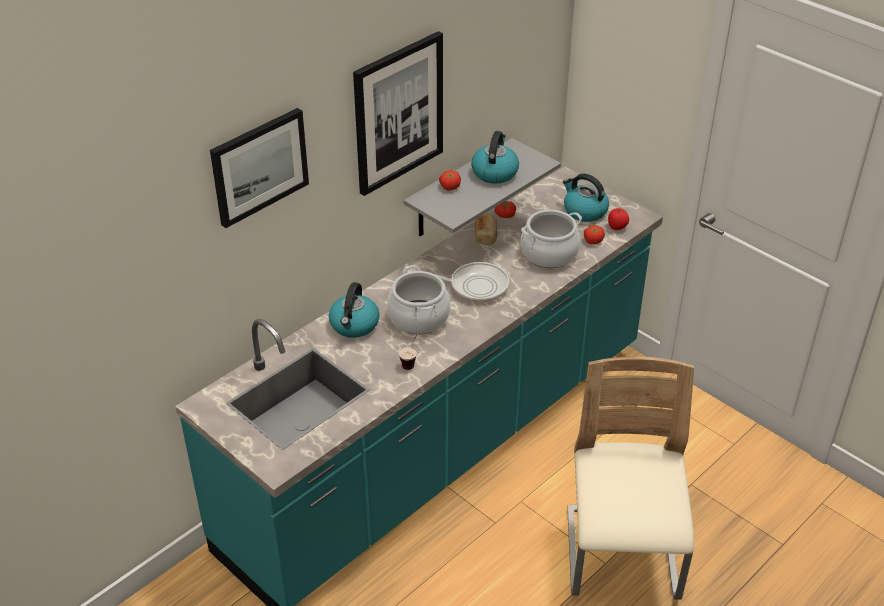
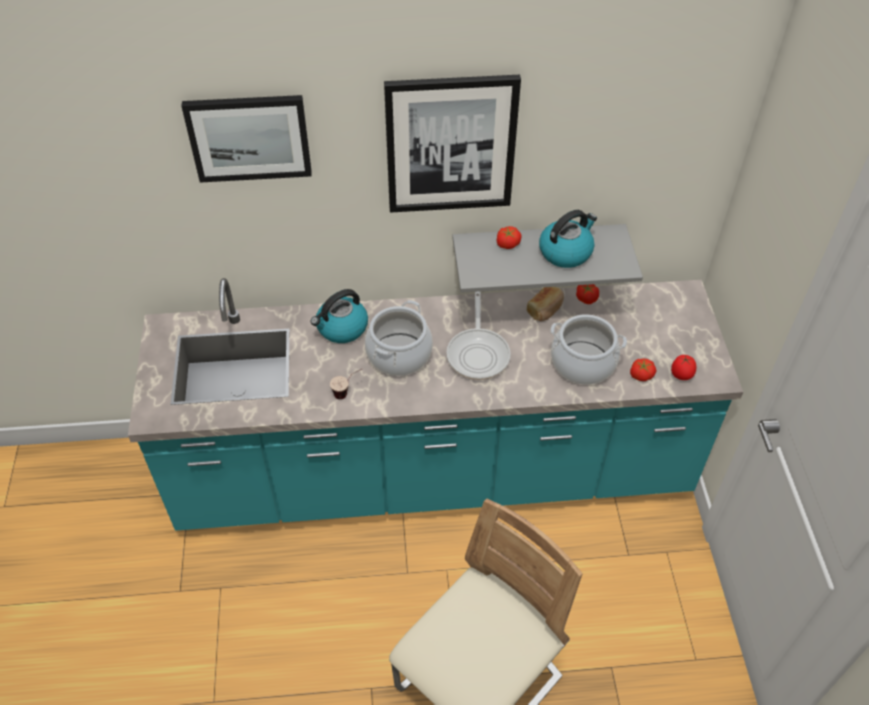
camera: 40 degrees right, 10 degrees up
(473, 286) = (478, 353): frying pan -> frying pan turned 45 degrees clockwise
(584, 211) = (667, 338): kettle -> none

